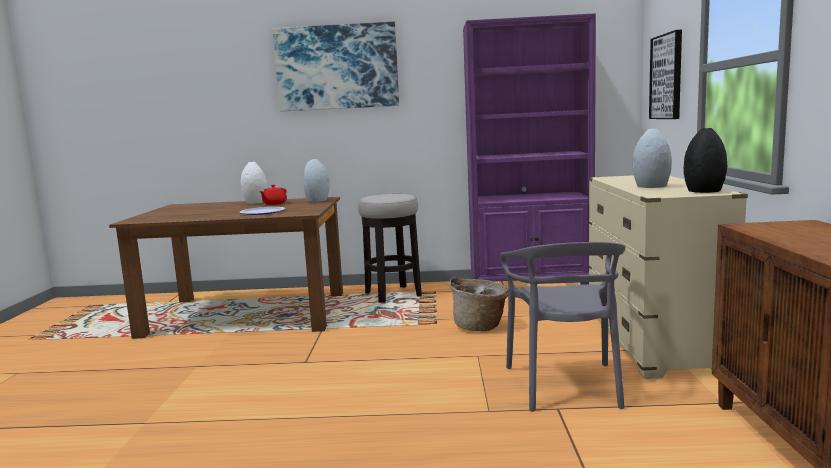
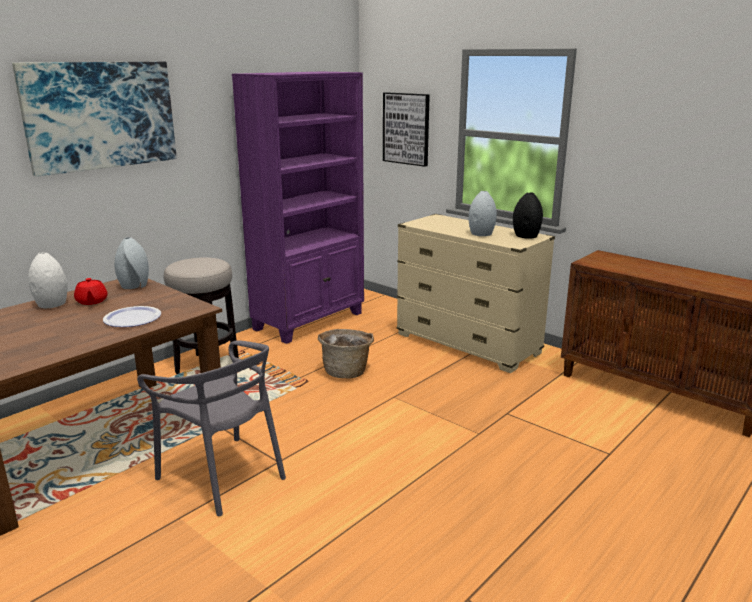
camera: 50 degrees left, 10 degrees up
(565, 385) = (482, 396): grey chair -> grey chair (223, 475)

